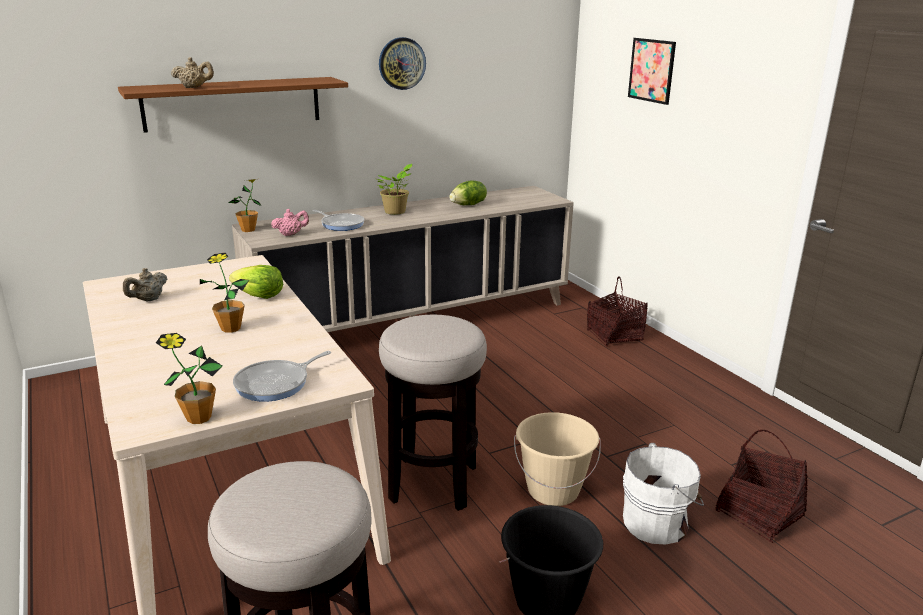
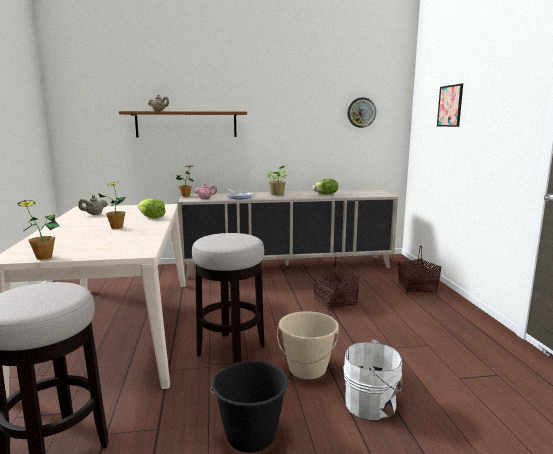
camera: 20 degrees right, 10 degrees down
(276, 384) = (104, 249): frying pan -> none
(401, 63) = (289, 106): wall clock -> wall clock (361, 112)
(759, 513) = (463, 415): basket -> basket (335, 302)

